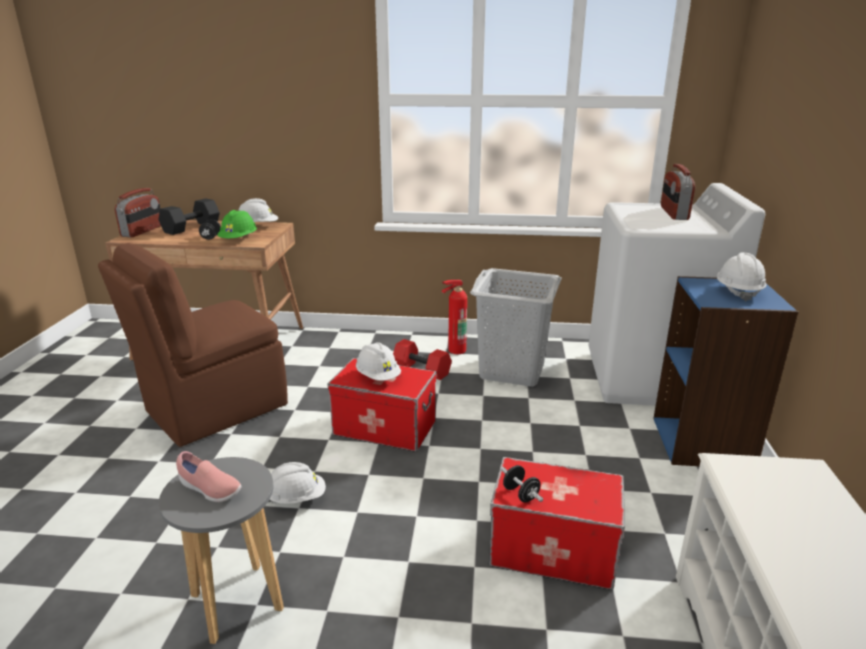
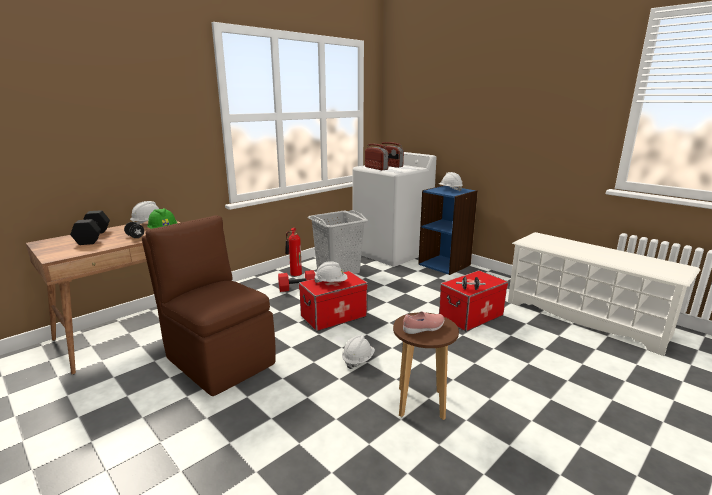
camera: 50 degrees left, 5 degrees down
(143, 231) = (52, 249): radio -> radio (376, 168)
(213, 409) = (219, 359): brown chair -> brown chair turned 135 degrees clockwise
(236, 602) = (420, 403): grey stool -> brown stool

